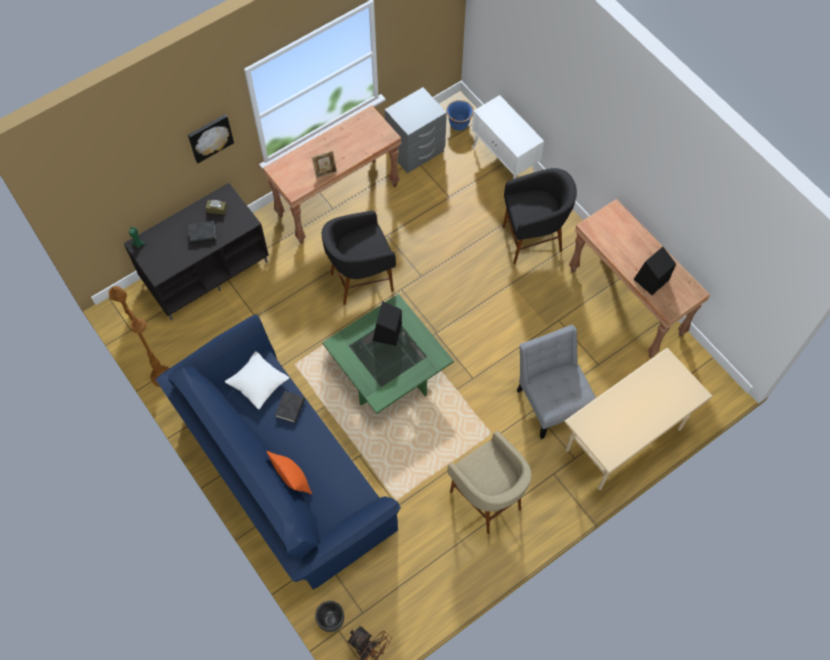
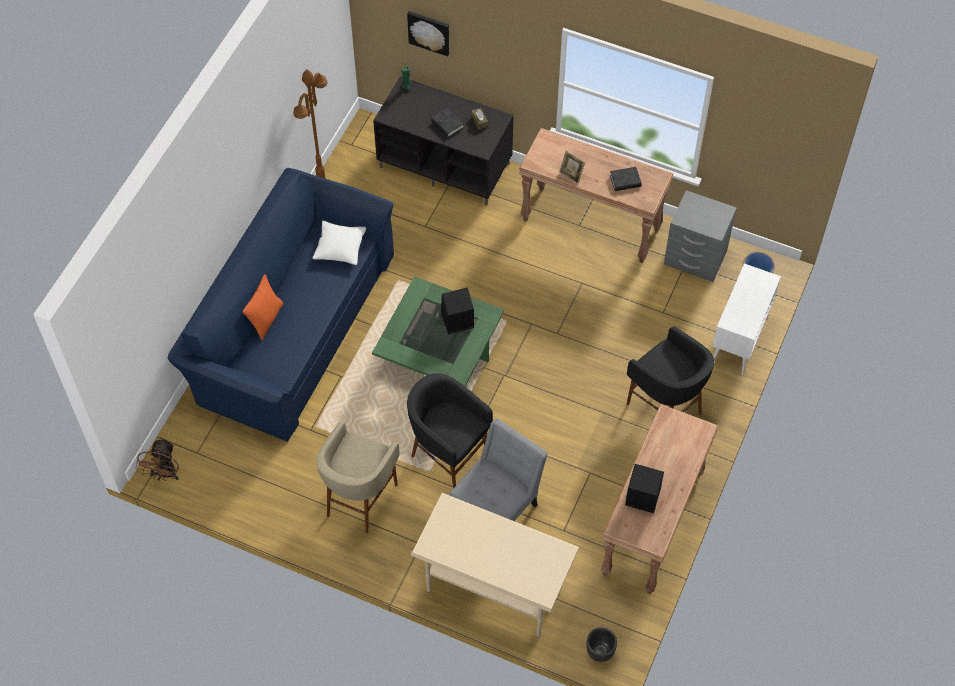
camera: 60 degrees right, 5 degrees down
(210, 137) = (510, 58): picture -> picture (429, 32)
(290, 408) = (330, 283): black book -> black book (625, 181)
(330, 620) = (176, 432): black planter -> black planter (599, 651)
(361, 281) = (517, 287): black stool -> black stool (448, 457)

